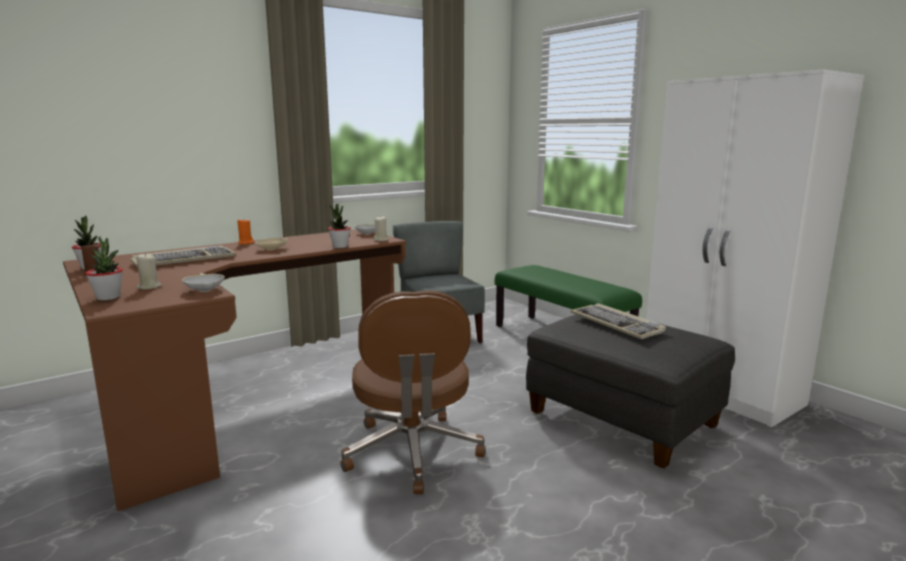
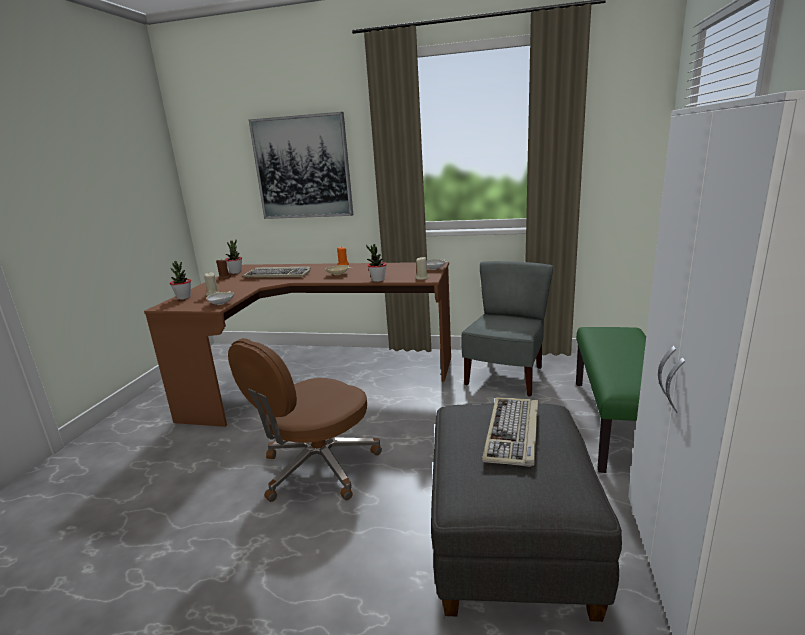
camera: 50 degrees right, 5 degrees up
(159, 115) = (302, 167): none -> picture

